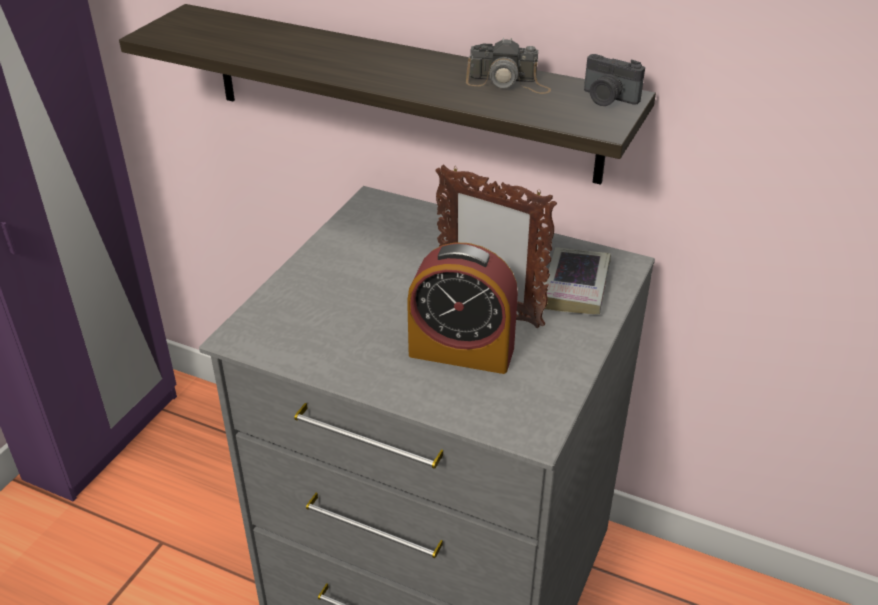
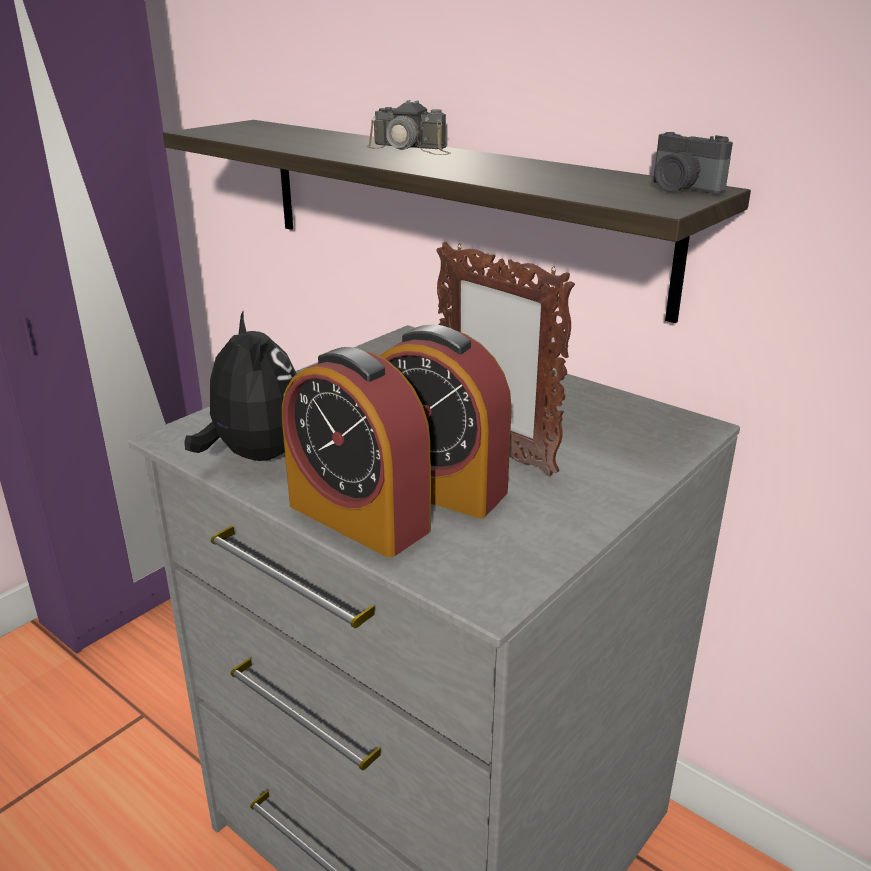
camera: 15 degrees right, 10 degrees down
(311, 345) = (254, 455): none -> plush toy
(418, 388) = (358, 517): none -> alarm clock
(508, 83) = (559, 173): camera -> camera (411, 148)
(575, 287) = (619, 441): book -> none

